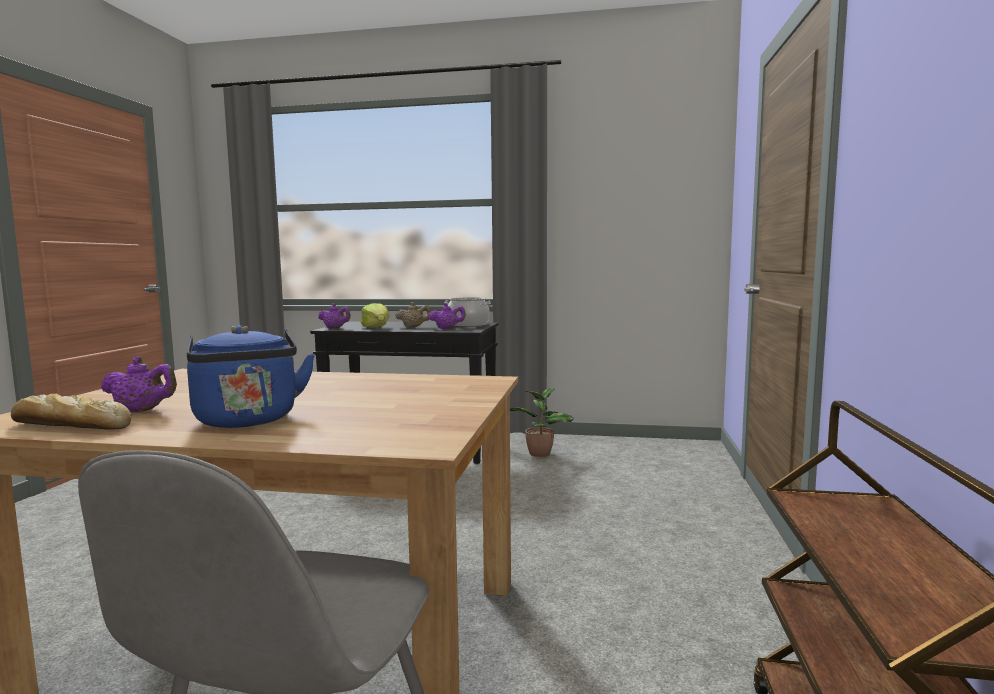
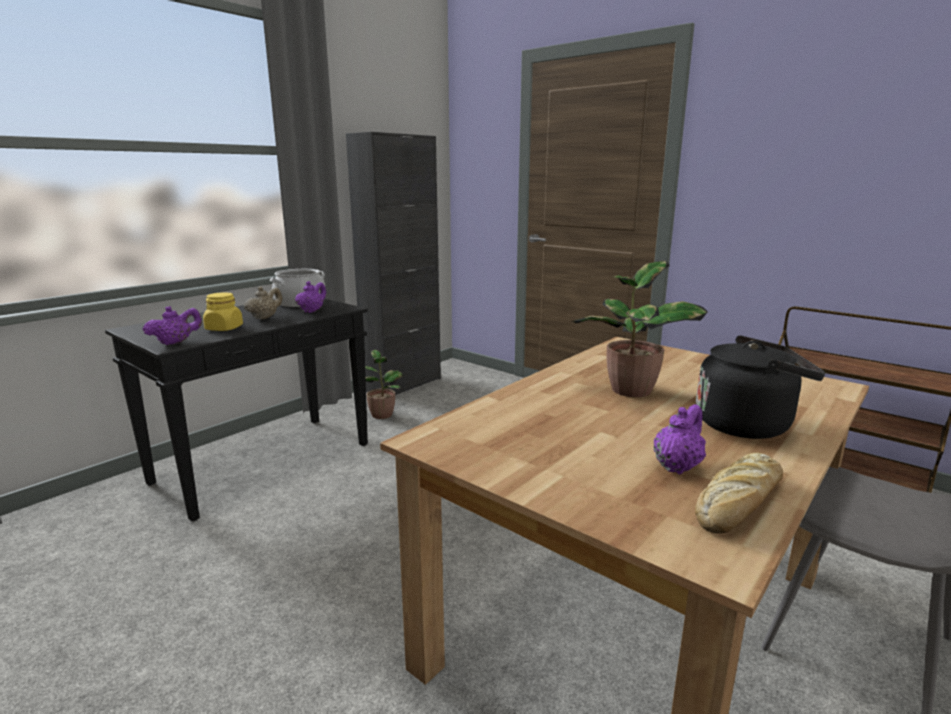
camera: 60 degrees left, 10 degrees up
(248, 421) = (747, 425): blue kettle -> black kettle
(324, 391) = (630, 391): none -> potted plant
(376, 327) = (224, 328): lettuce -> yellow jar
(613, 442) = (403, 384): none -> black cabinet

